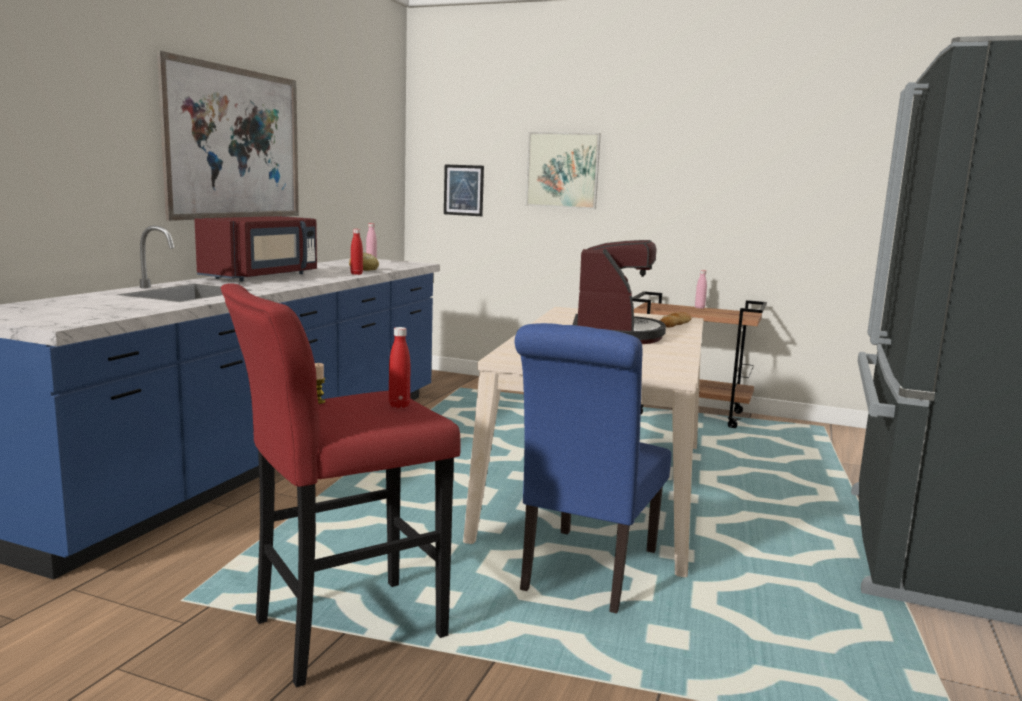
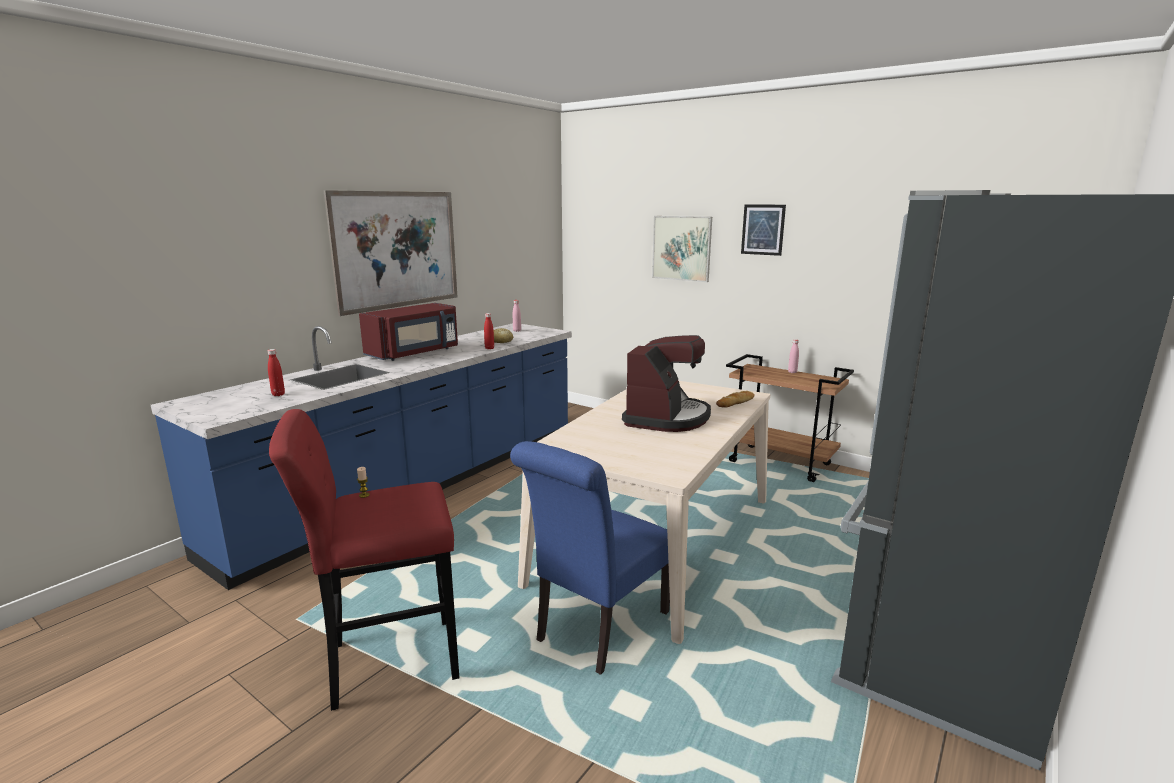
camera: 15 degrees right, 5 degrees up
(399, 405) = (418, 504): red bottle -> red bottle (278, 394)
(463, 190) = (605, 263): picture -> picture (763, 229)

